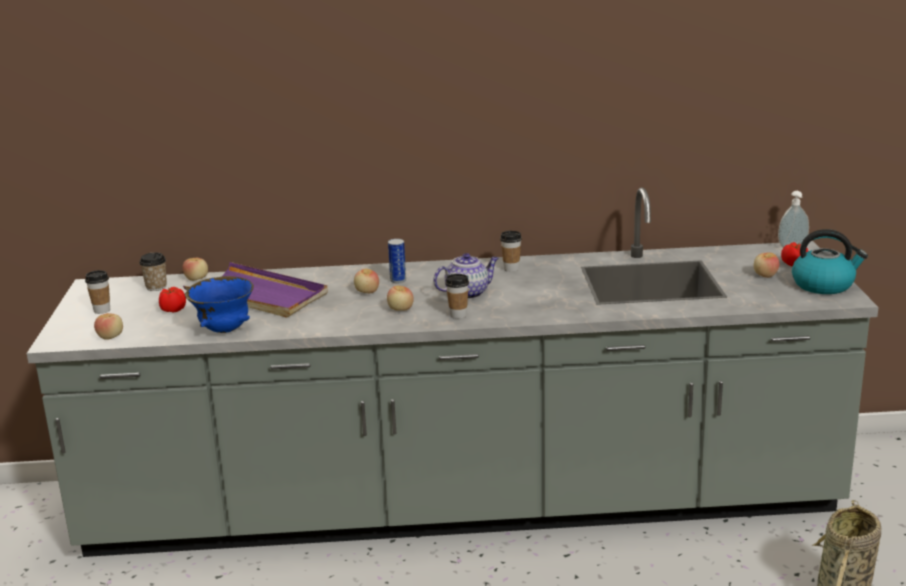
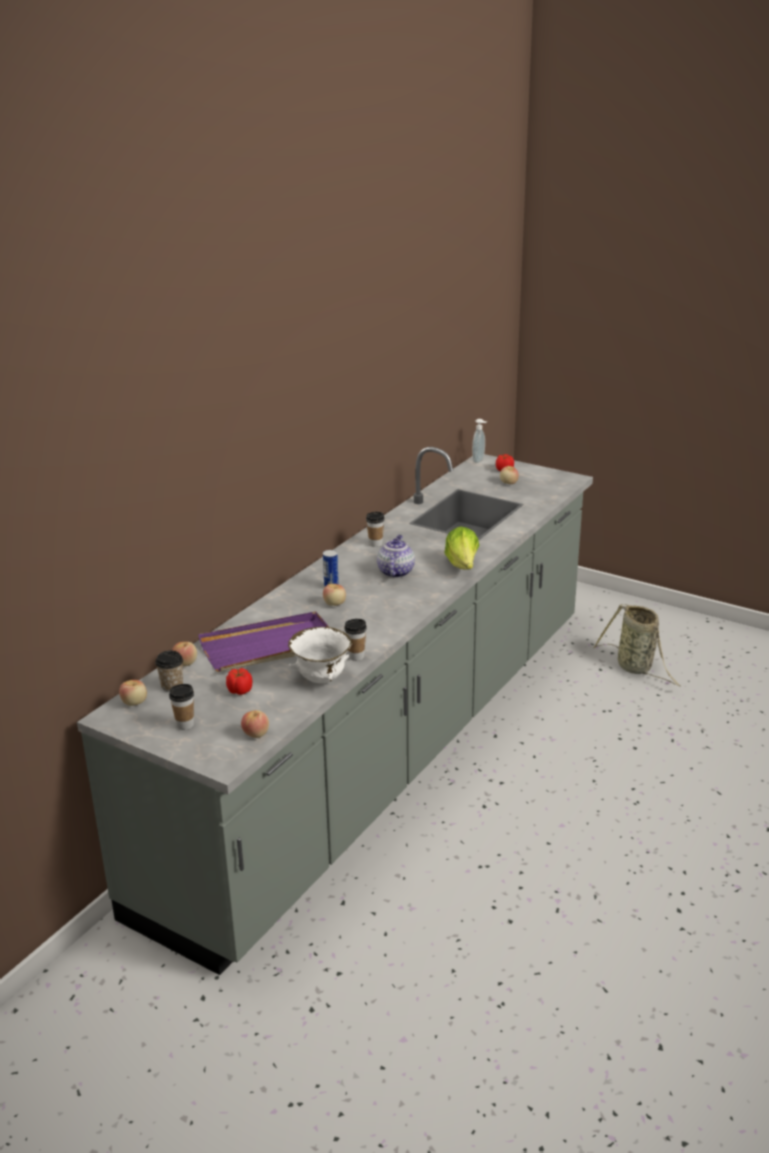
camera: 55 degrees left, 5 degrees up
(224, 330) = (321, 679): blue bowl -> white bowl
(400, 309) = (388, 602): apple -> apple (135, 702)
(458, 315) = (429, 587): cup -> cup (356, 656)
(526, 315) = (462, 566): none -> lettuce
(824, 285) = (545, 476): kettle -> none

